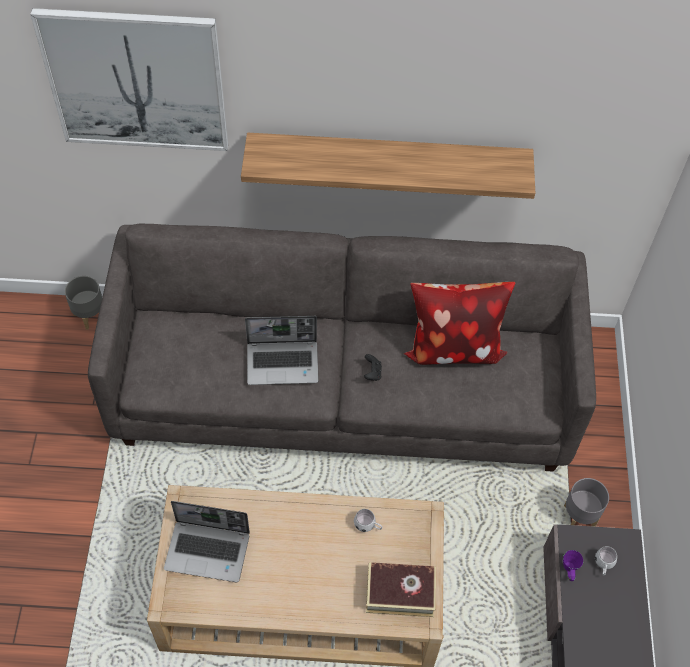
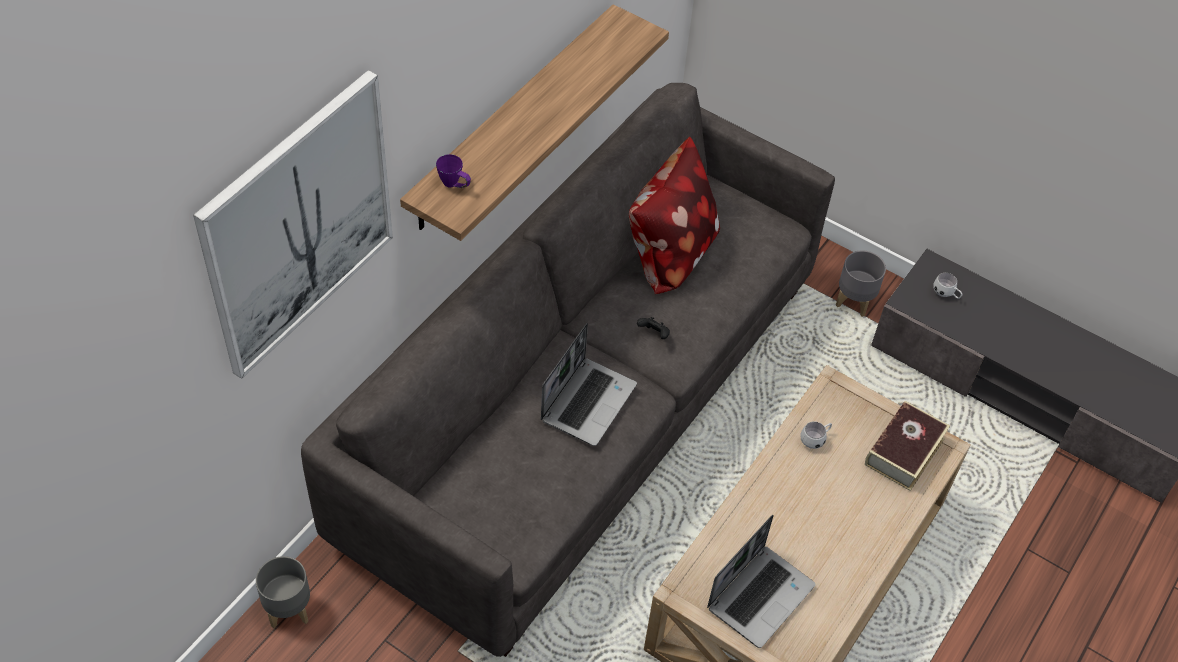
camera: 60 degrees left, 5 degrees down
(569, 571) = (938, 322): purple mug -> purple mug (455, 185)

